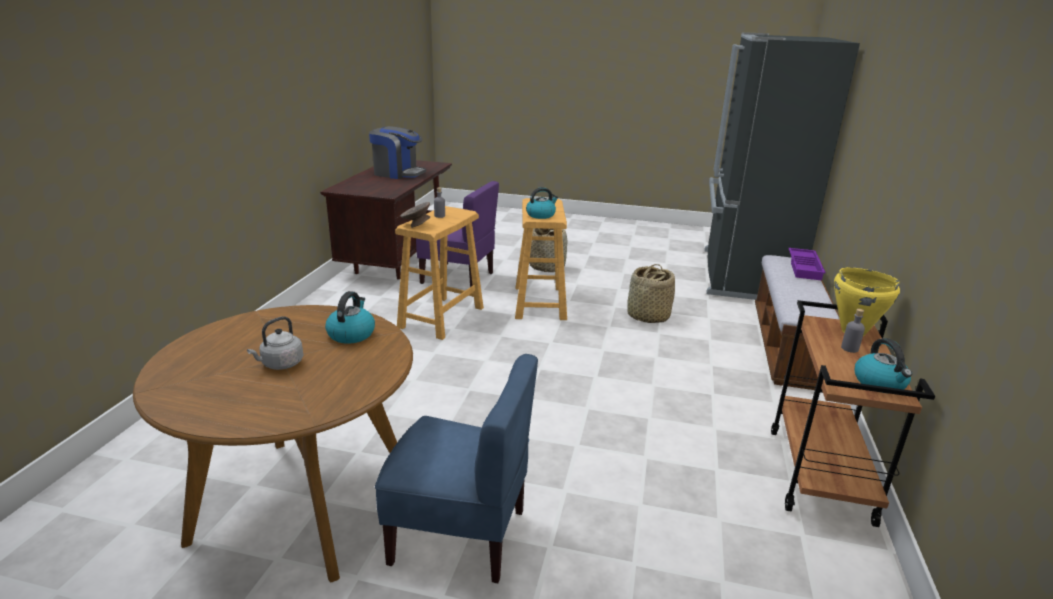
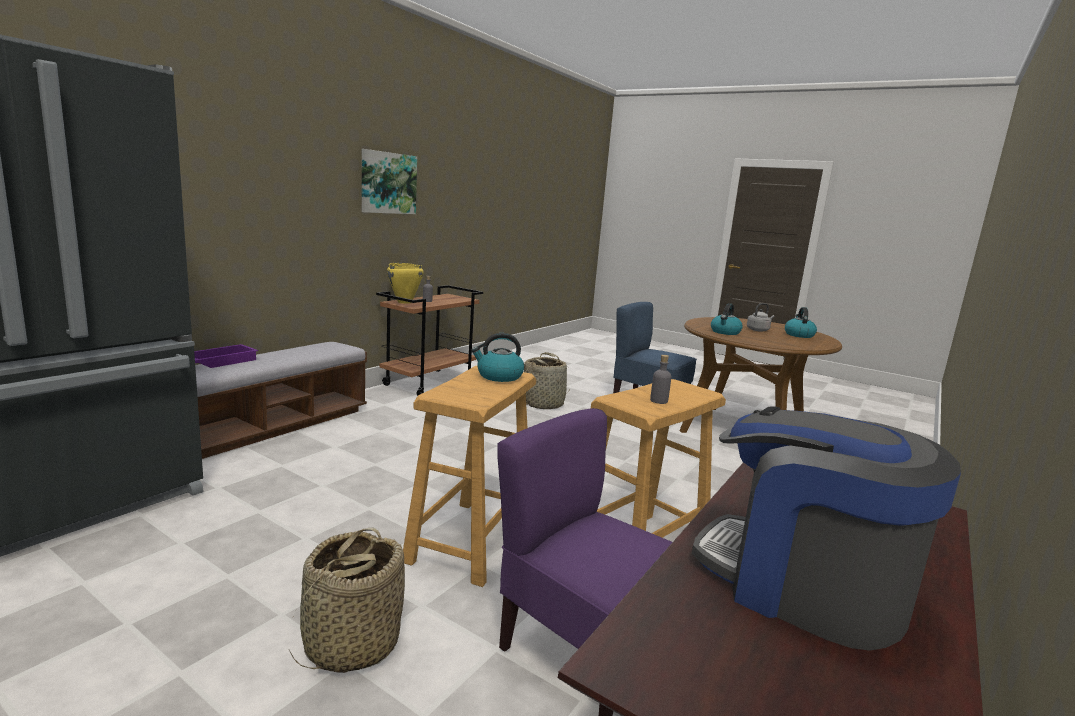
camera: 160 degrees left, 10 degrees down
(416, 225) = (695, 392): grey bowl -> none
(647, 316) = (350, 484): basket -> basket (544, 404)
(880, 383) = (447, 296): kettle -> kettle (798, 335)
(947, 153) = (388, 183): none -> picture

